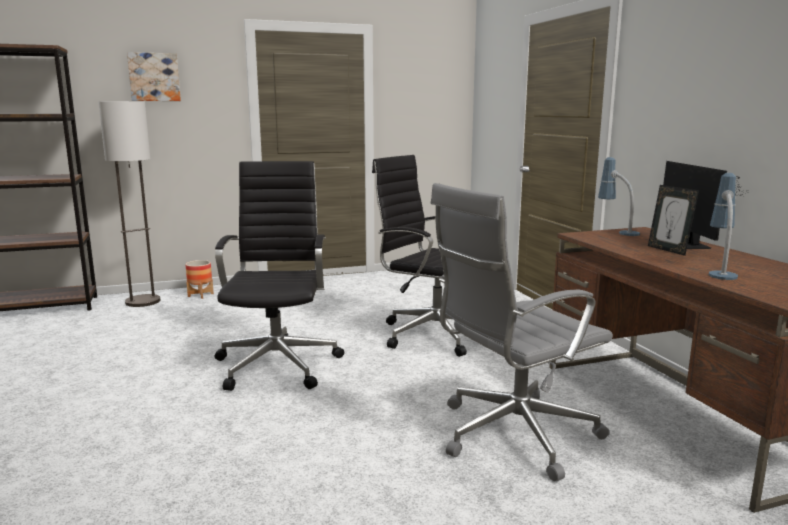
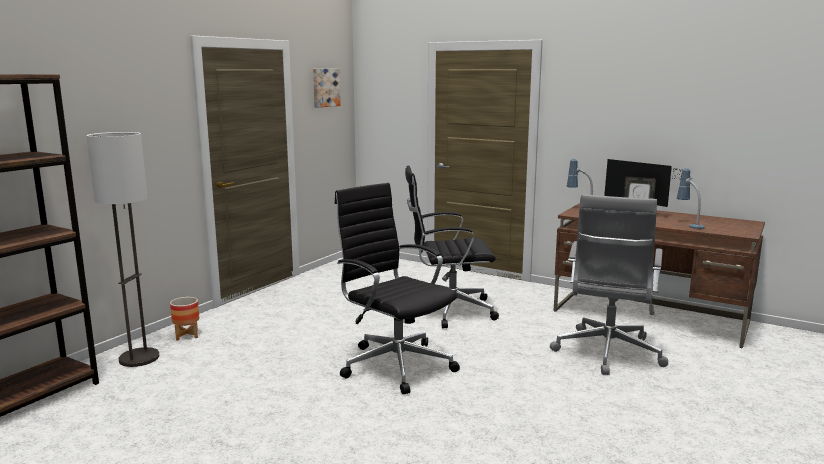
camera: 40 degrees left, 0 degrees up
(154, 77) = (112, 101): picture -> picture (325, 87)

